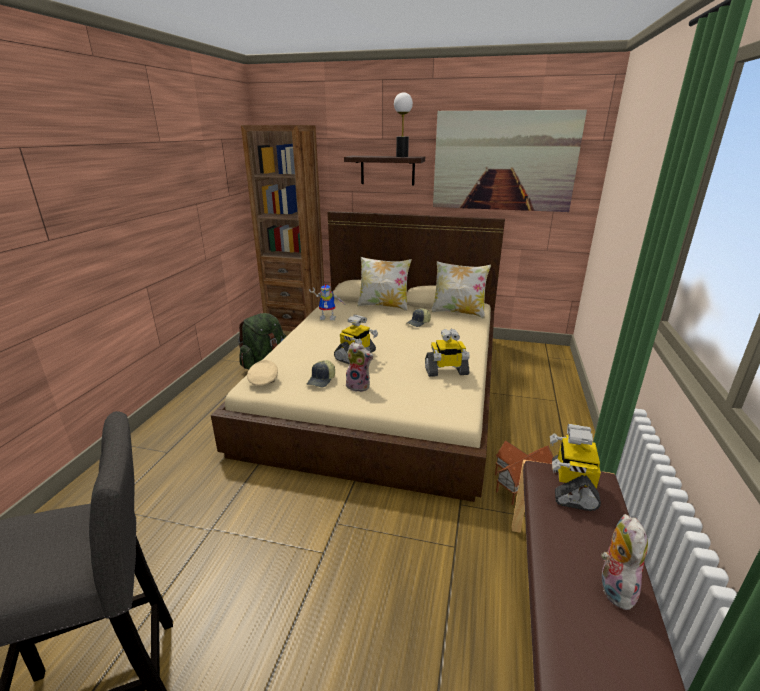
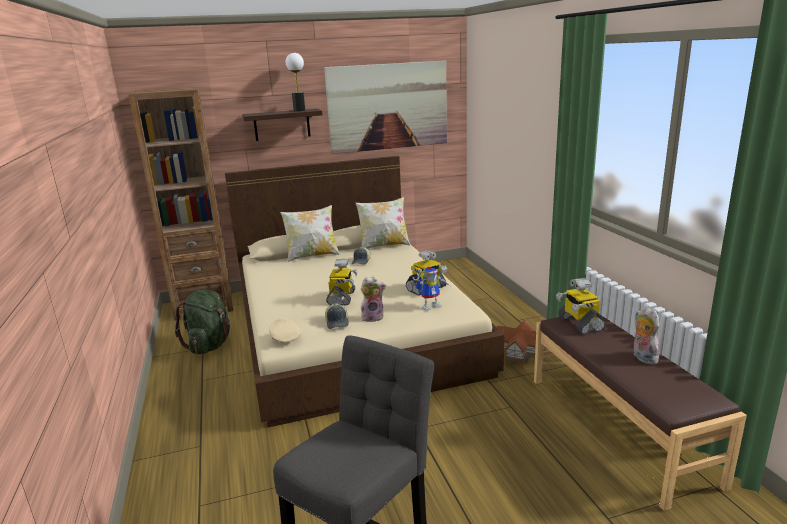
camera: 30 degrees left, 5 degrees down
(329, 317) = (273, 277): toy robot -> toy robot (431, 305)

